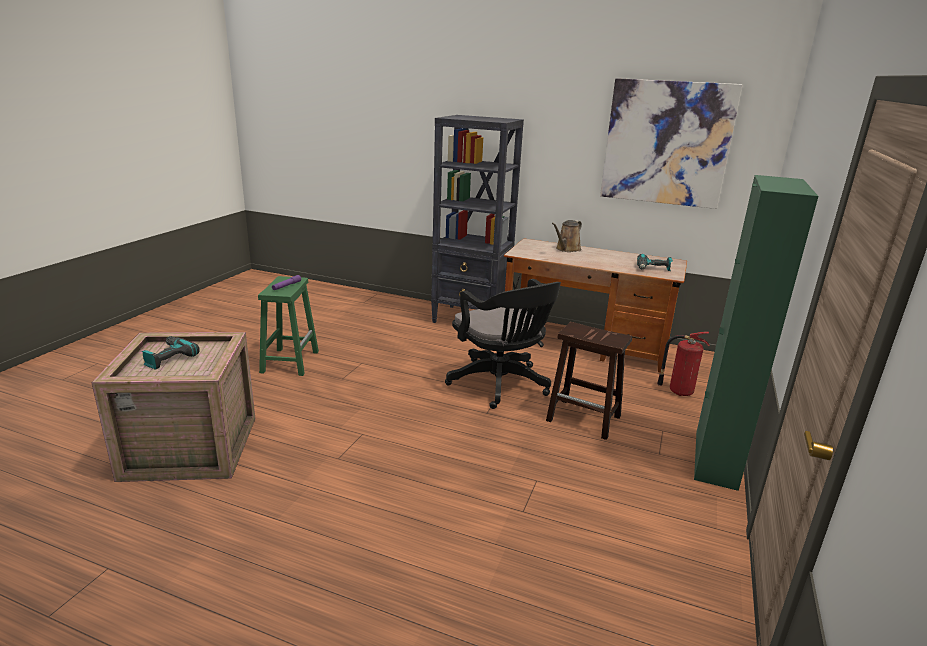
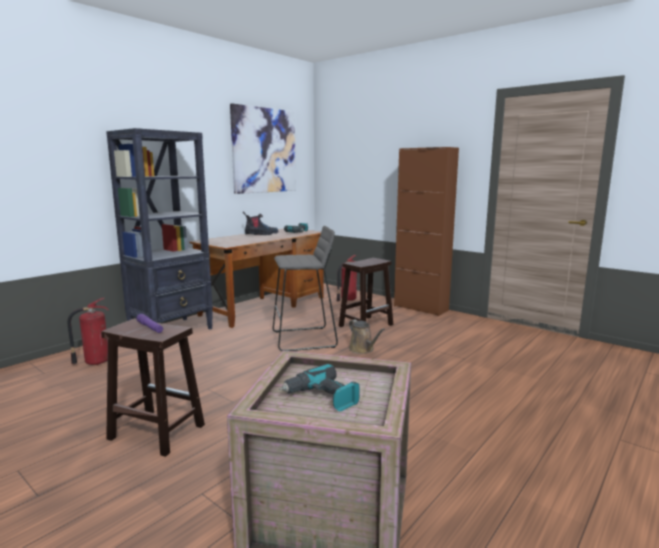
camera: 70 degrees left, 10 degrees down
(290, 361) = (155, 432): green stool -> brown stool
(389, 311) = (95, 362): none -> fire extinguisher
(501, 385) = (304, 339): black office chair -> grey stool
(567, 249) = (235, 238): brown watering can -> brown watering can (363, 349)
(607, 255) = (261, 234): none -> boot
(715, 459) = (420, 308): green cabinet -> brown cabinet

